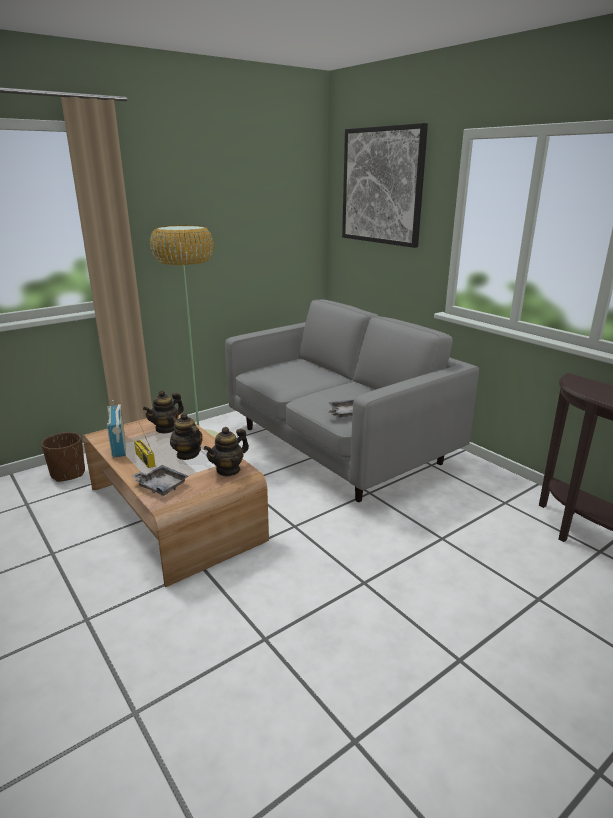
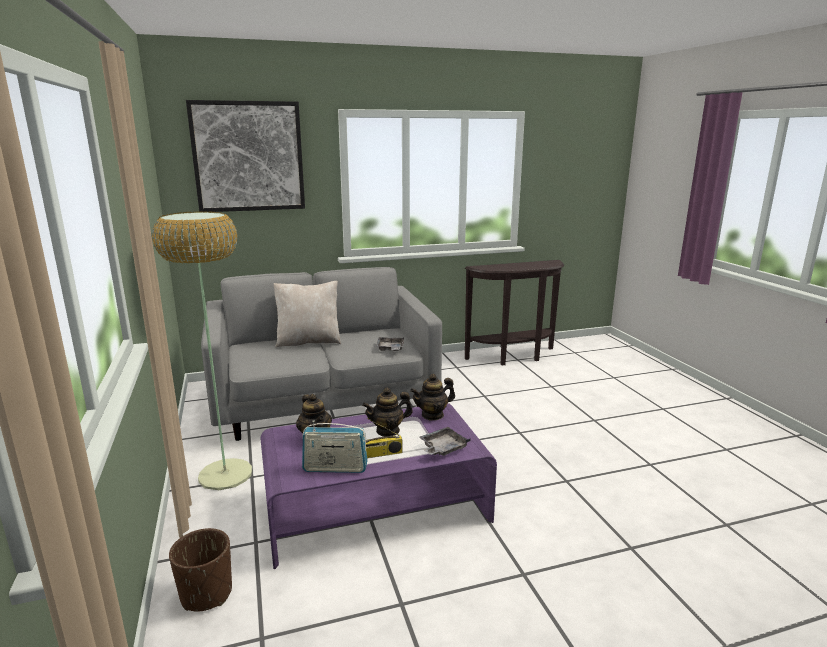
camera: 70 degrees left, 5 degrees down
(174, 513) = (375, 507): brown coffee table -> purple coffee table
(228, 470) = (432, 415): teapot -> teapot turned 90 degrees clockwise
(330, 379) = (308, 342): none -> beige pillow

